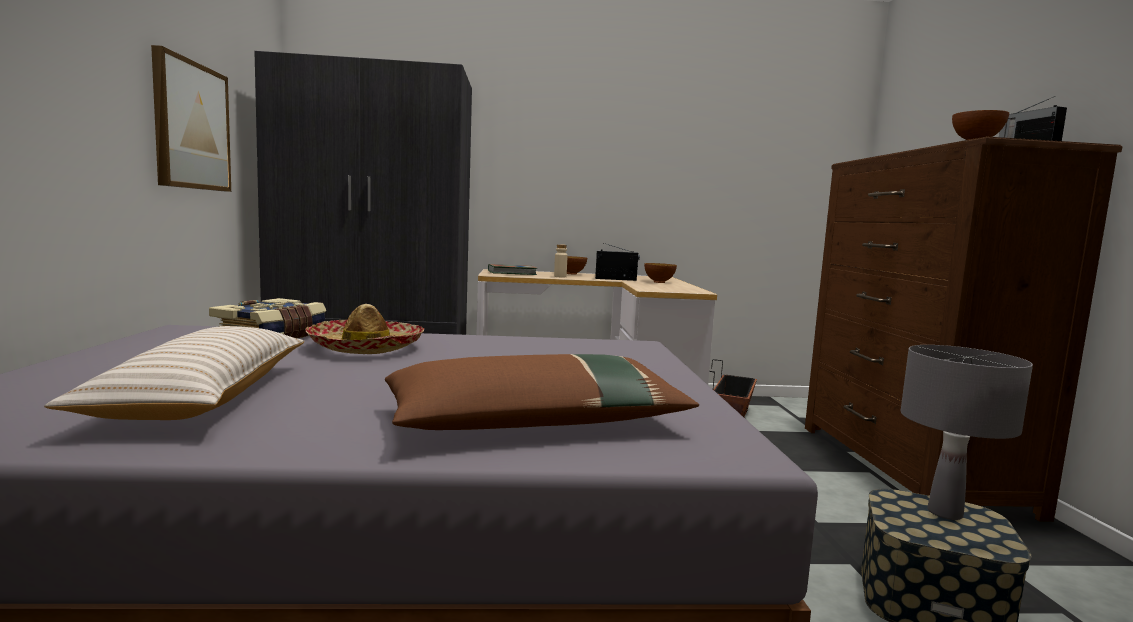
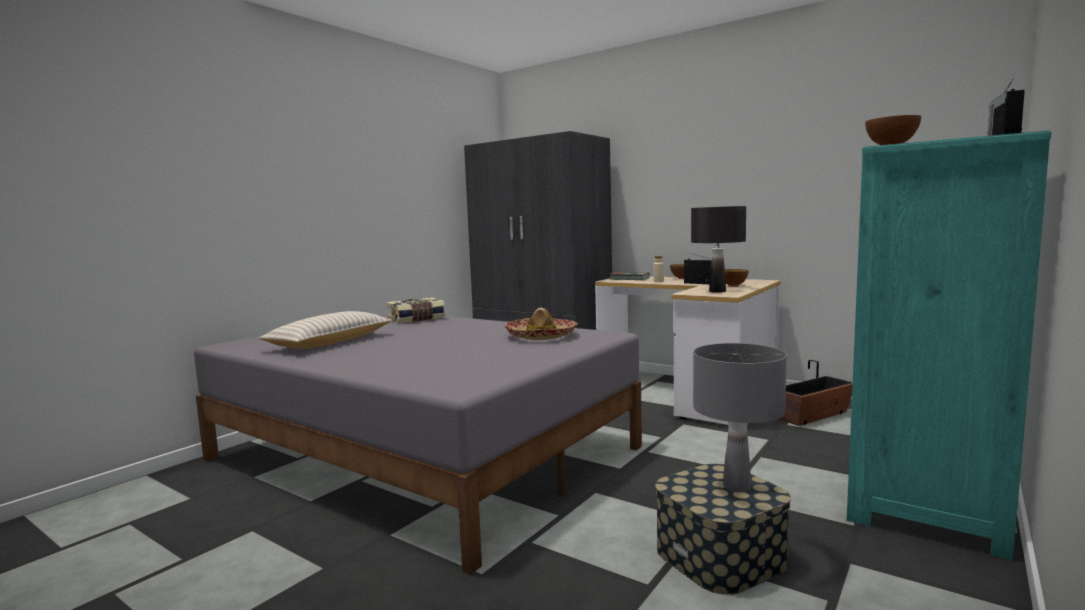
camera: 40 degrees right, 0 degrees up
(191, 126) = (418, 200): picture -> none
(366, 348) = (444, 327): hat -> hat (541, 336)
(537, 422) = (417, 365): brown pillow -> none
(671, 288) = (717, 291): none -> black table lamp
(907, 467) = (929, 484): brown dresser -> turquoise dresser

